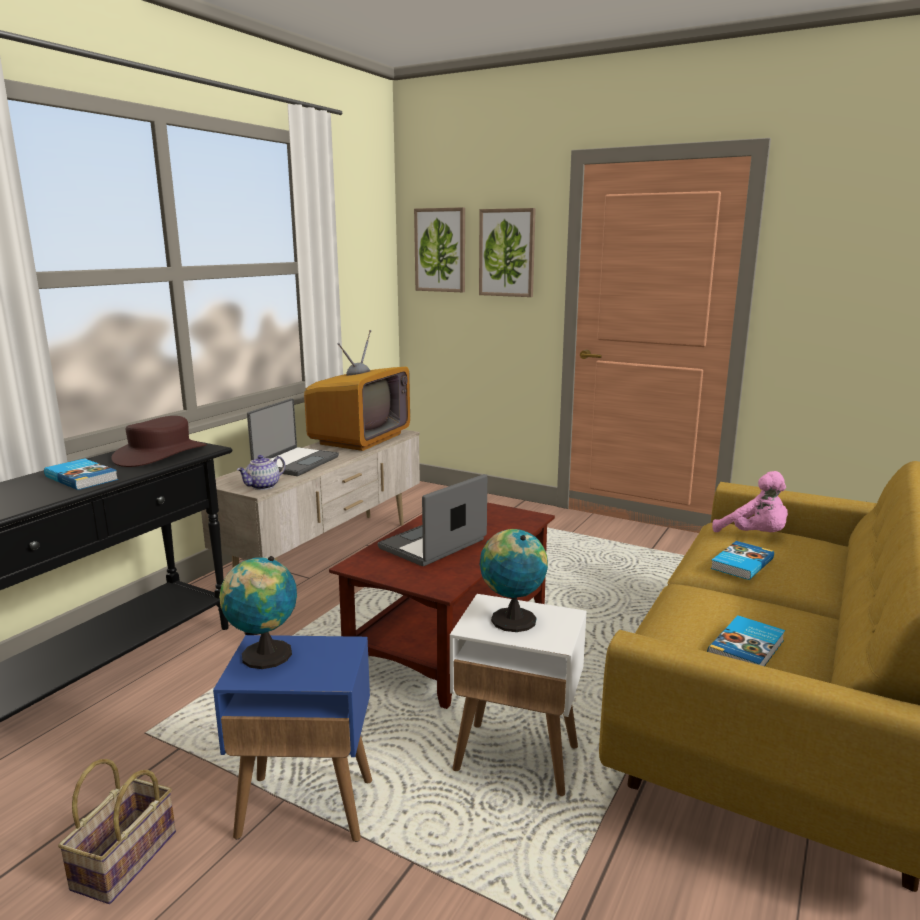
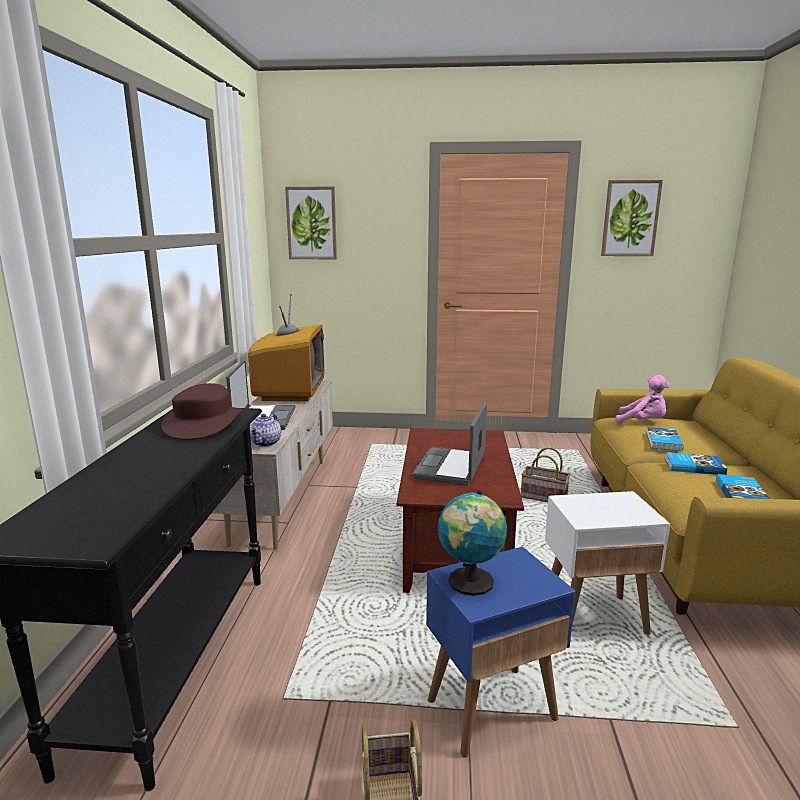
camera: 25 degrees left, 0 degrees up
(82, 478) = (164, 456): book -> book (693, 466)
(507, 253) = (375, 225): picture -> picture (630, 218)
(511, 619) = (598, 508): globe -> none
(612, 611) = (542, 497): none -> basket

